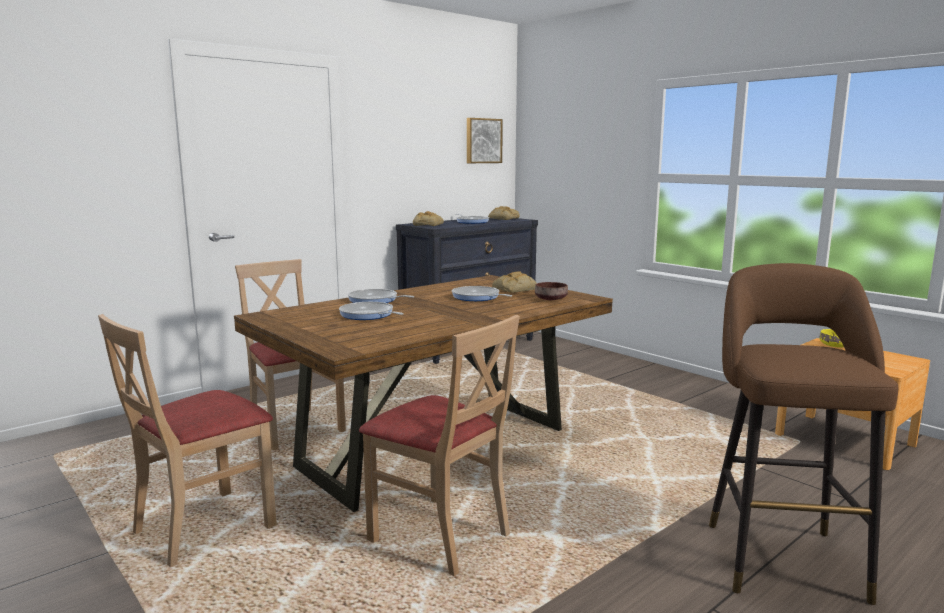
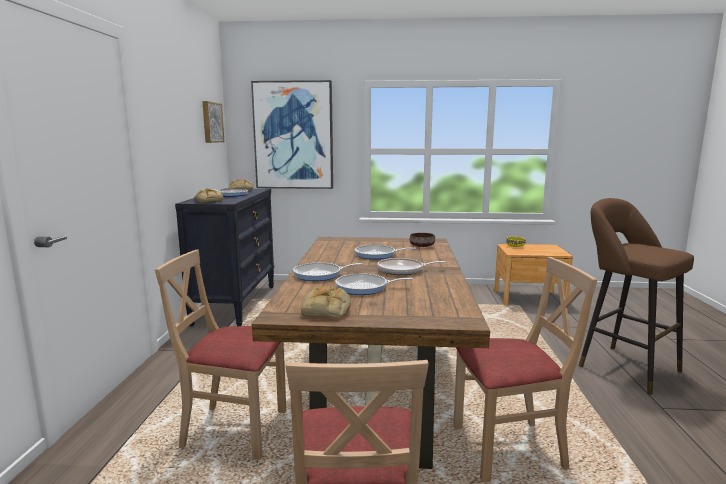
camera: 45 degrees left, 0 degrees up
(446, 312) = (403, 270): none -> frying pan
(514, 289) = (375, 244): bread -> bread (327, 310)
(576, 156) = (293, 135): none -> picture

